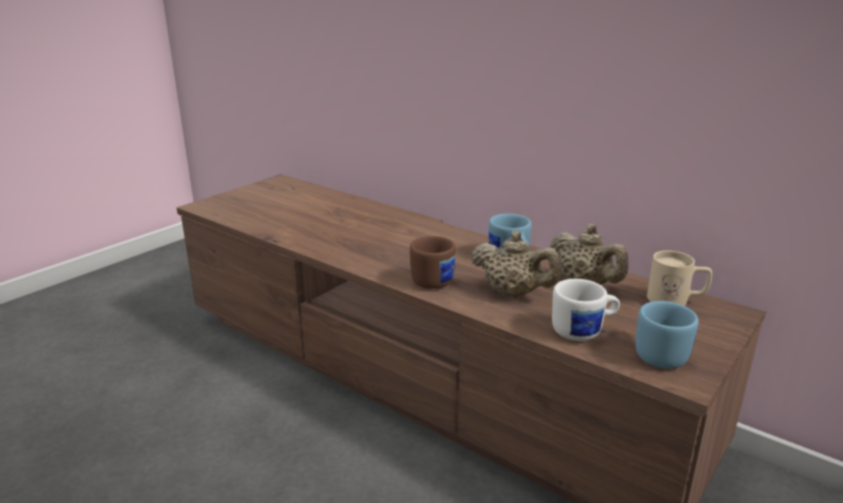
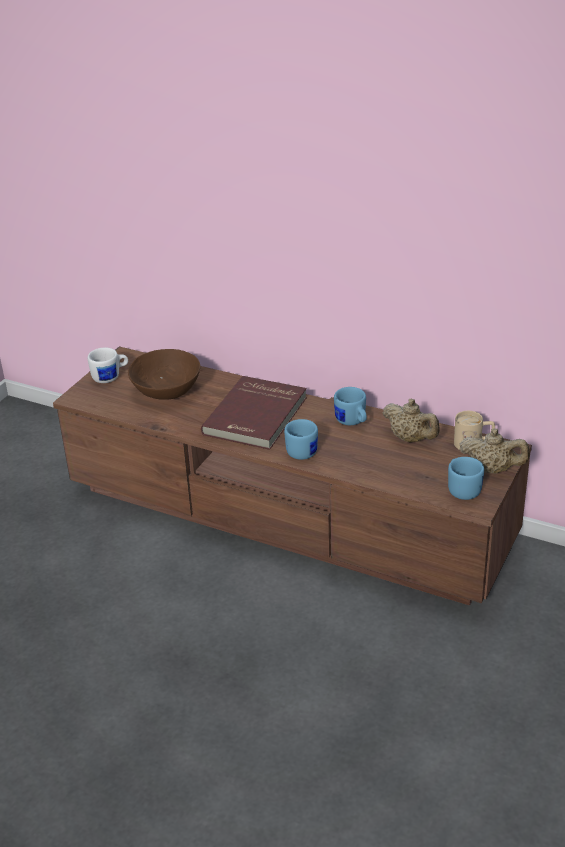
camera: 10 degrees left, 10 degrees up
(304, 210) = (167, 391): none -> brown bowl
(393, 241) = (257, 416): none -> red book
(436, 279) = (304, 450): brown mug -> blue mug
(513, 293) = (362, 454): beige teapot -> beige teapot (492, 470)
(584, 331) = (415, 479): white mug -> white mug (110, 377)

